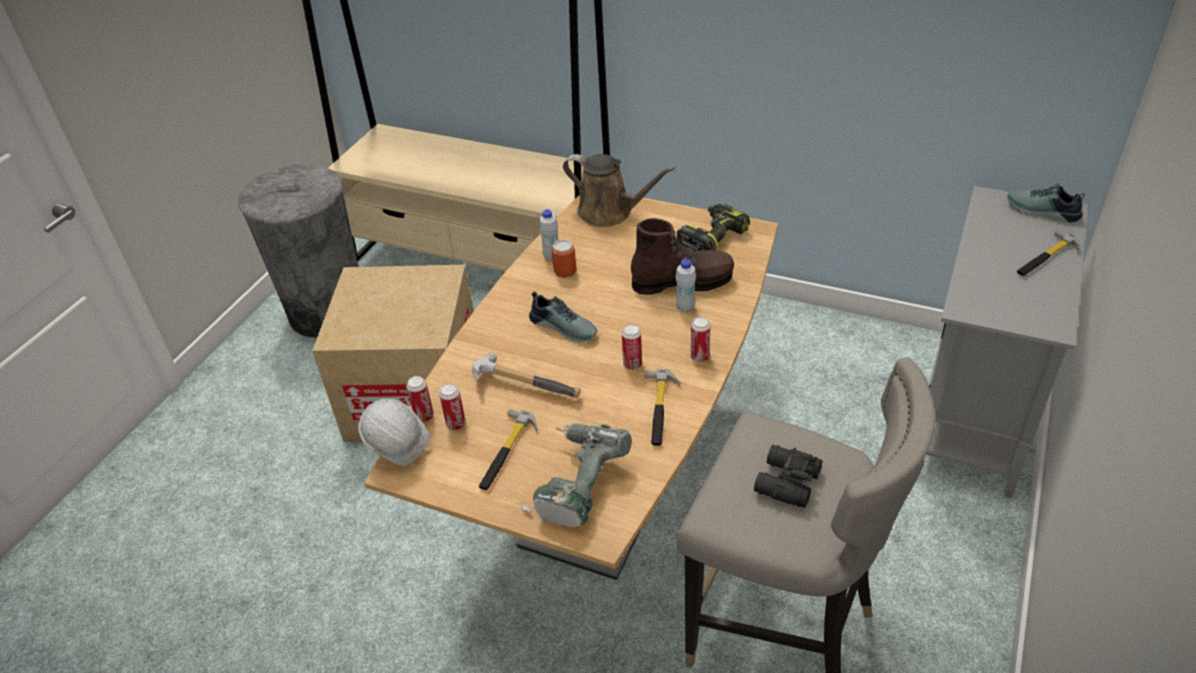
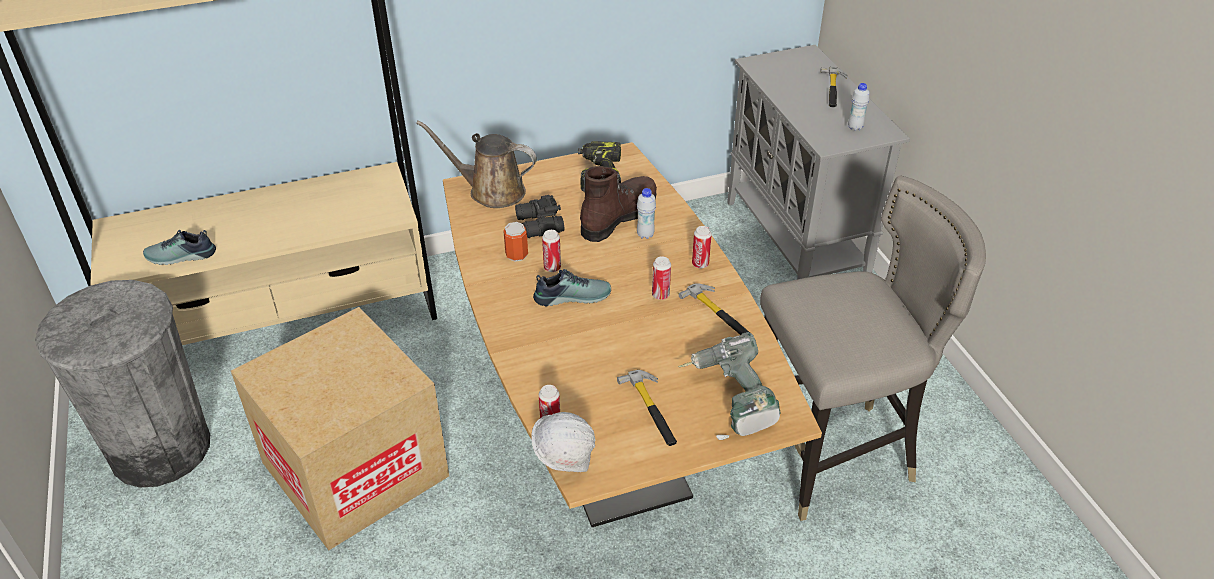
camera: 45 degrees left, 0 degrees up
(456, 424) = (585, 415): can -> can (552, 268)
(524, 383) = (597, 354): hammer -> none
(551, 256) = (488, 248): white bottle -> white bottle (855, 127)
(610, 212) = (491, 191): brown watering can -> brown watering can turned 150 degrees counterclockwise
(785, 483) = (852, 315): black binoculars -> black binoculars (538, 225)
(1042, 211) = (795, 60): shoe -> shoe (181, 257)

